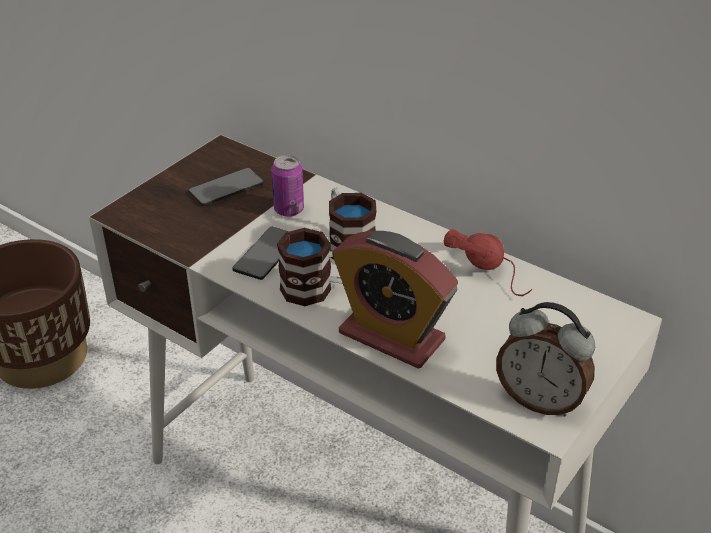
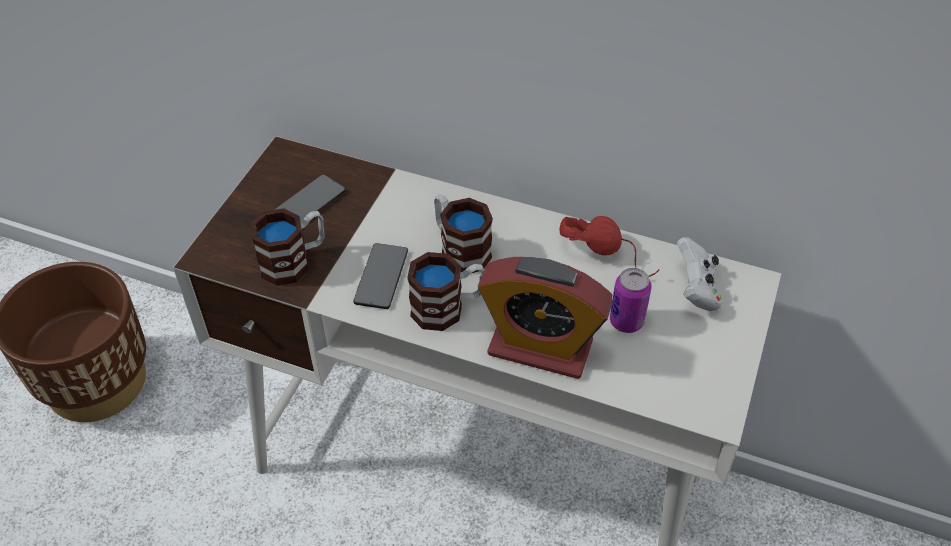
camera: 15 degrees left, 10 degrees up
(194, 229) = (294, 261): none -> mug
(289, 210) = (384, 218): can -> can (626, 321)
(540, 399) = (700, 387): alarm clock -> none
(566, 317) = (696, 290): none -> white game controller

